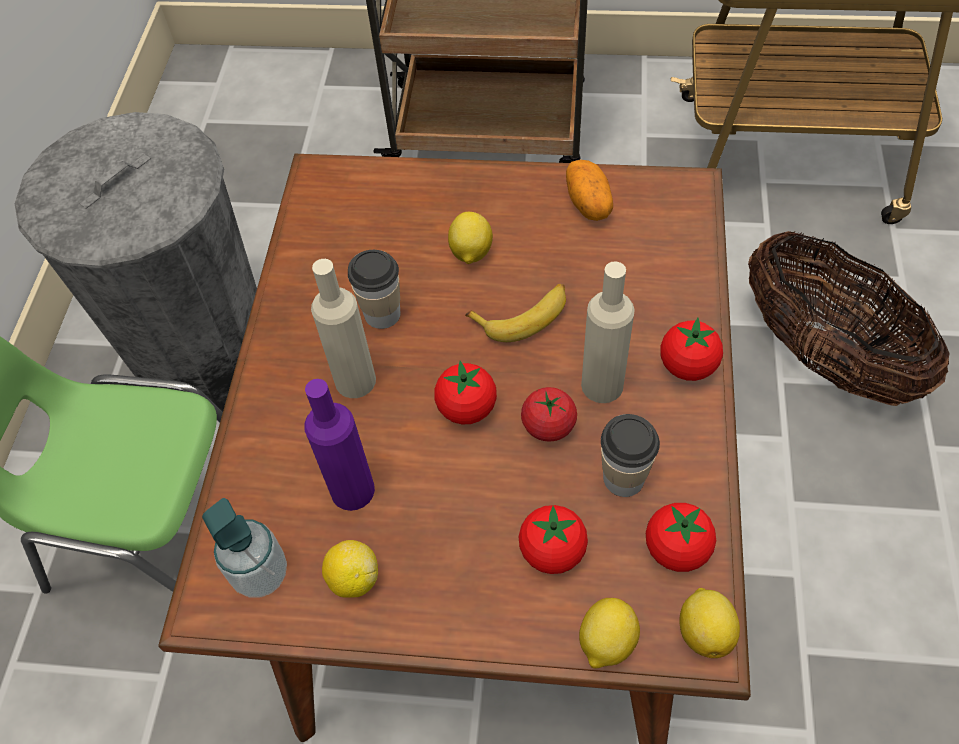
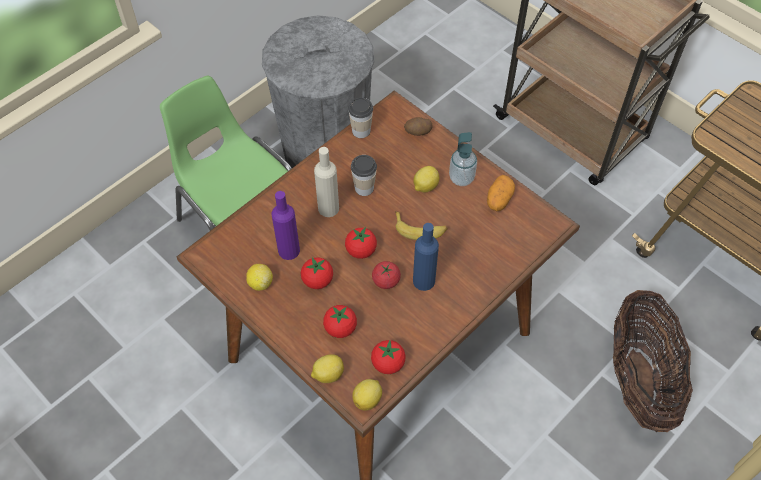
camera: 35 degrees right, 0 degrees up
(261, 574) = (230, 257): soap dispenser -> soap dispenser (461, 178)
(386, 186) = (418, 132): none -> potato
(602, 385) = (423, 281): beige bottle -> blue bottle
(623, 478) = (395, 322): cup -> cup (361, 131)
(687, 366) = (467, 299): tomato -> tomato (317, 280)

